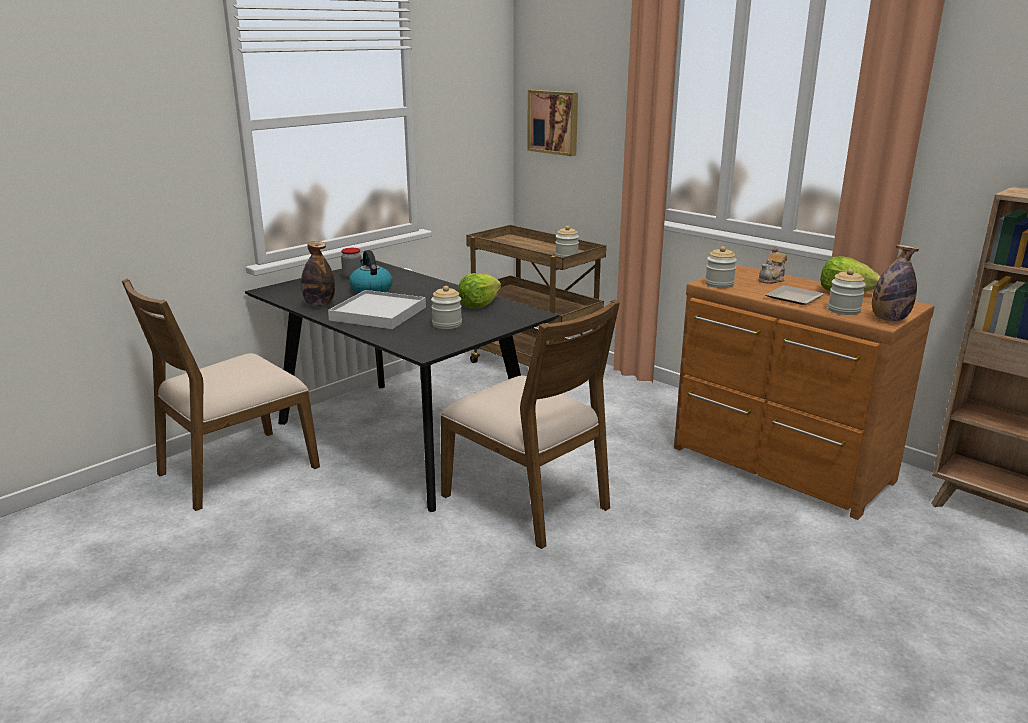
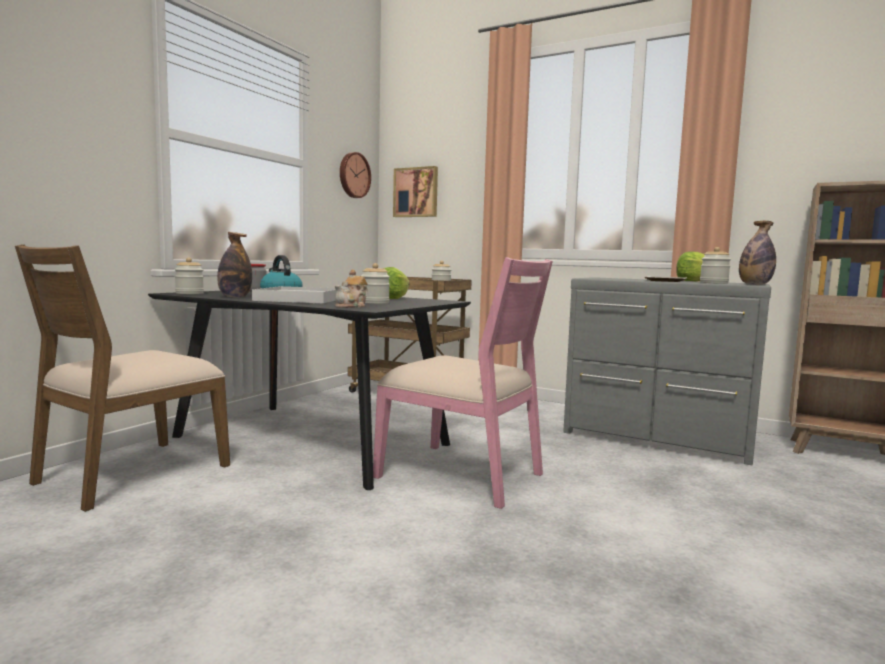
camera: 15 degrees left, 15 degrees down
(476, 105) = (353, 175): none -> wall clock
(527, 501) = (462, 474): brown chair -> pink chair
(719, 284) = (597, 278): jar -> jar (189, 293)
(772, 280) = (632, 279): teapot -> teapot (352, 306)
(780, 466) = (658, 438): brown dresser -> grey dresser

